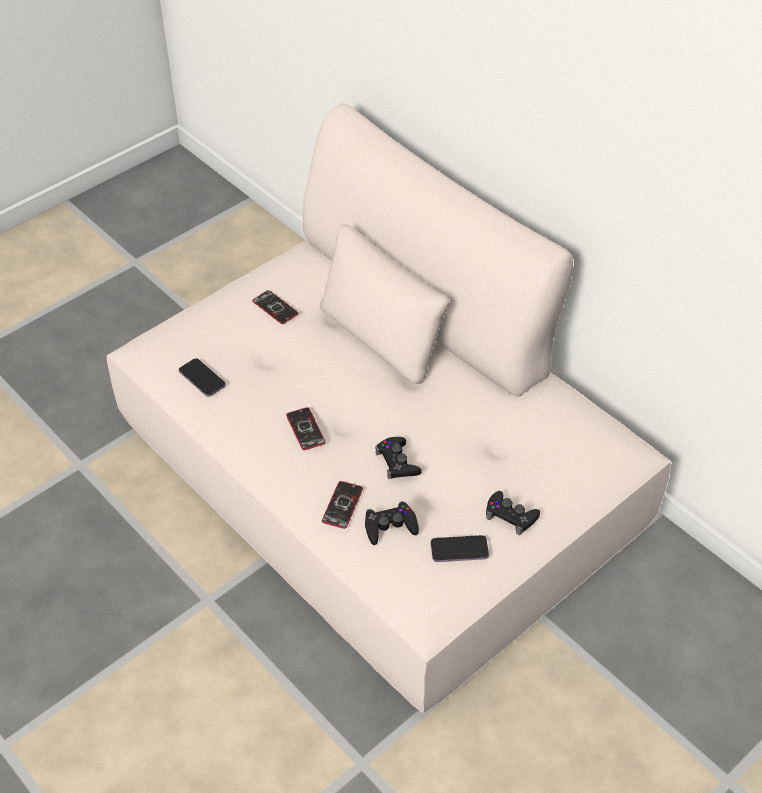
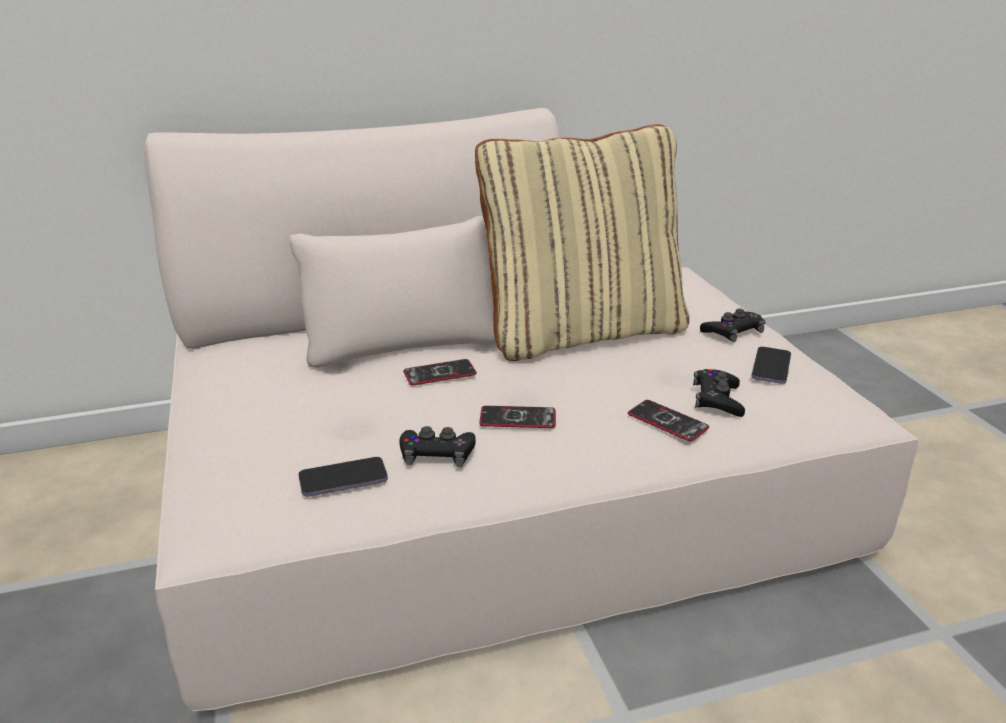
camera: 65 degrees left, 20 degrees down
(275, 308) = (278, 391): phone -> phone (440, 373)
(397, 462) = (618, 372): black game controller -> black game controller (437, 453)
(453, 425) = (582, 332): none -> beige pillow

